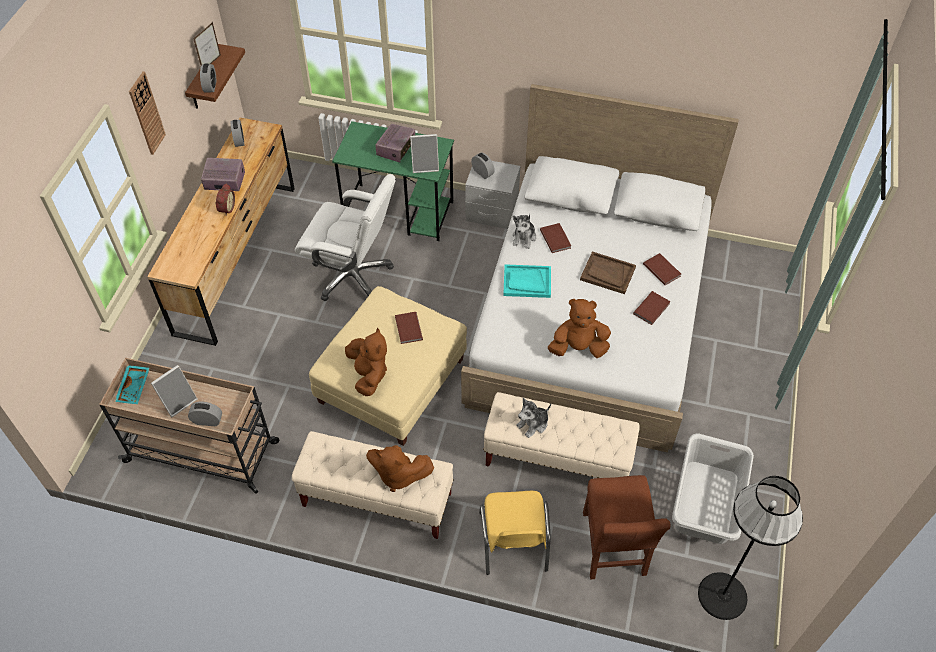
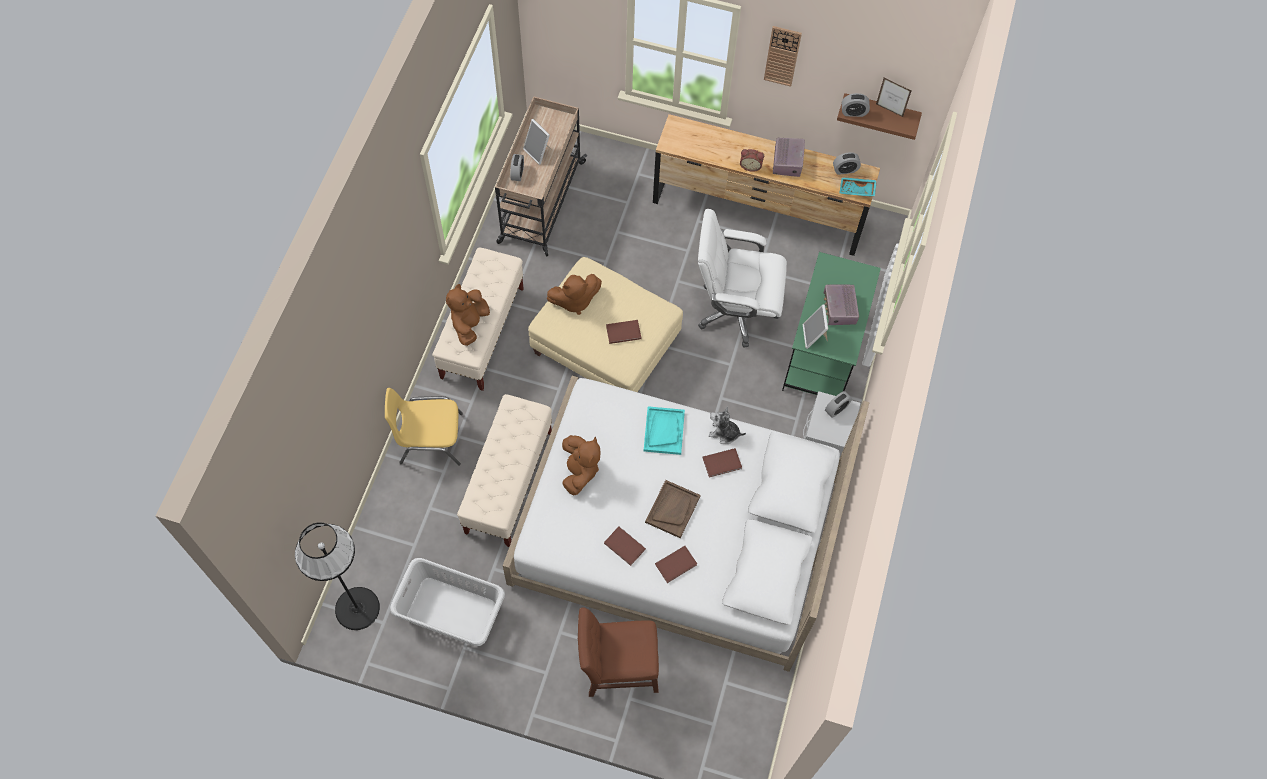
camera: 90 degrees right, 10 degrees up
(134, 388) = (554, 121): turquoise tray -> turquoise tray (857, 190)
(353, 275) = (735, 311): white office chair -> white office chair turned 75 degrees clockwise
(396, 148) = (839, 309): radio -> radio turned 60 degrees clockwise
(533, 424) = (510, 434): plush toy -> none
(613, 548) = (414, 521): brown chair -> brown chair (617, 669)

